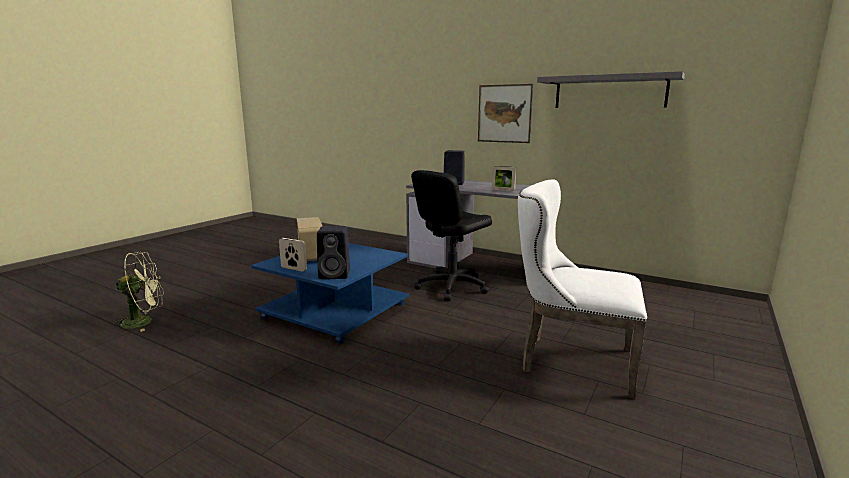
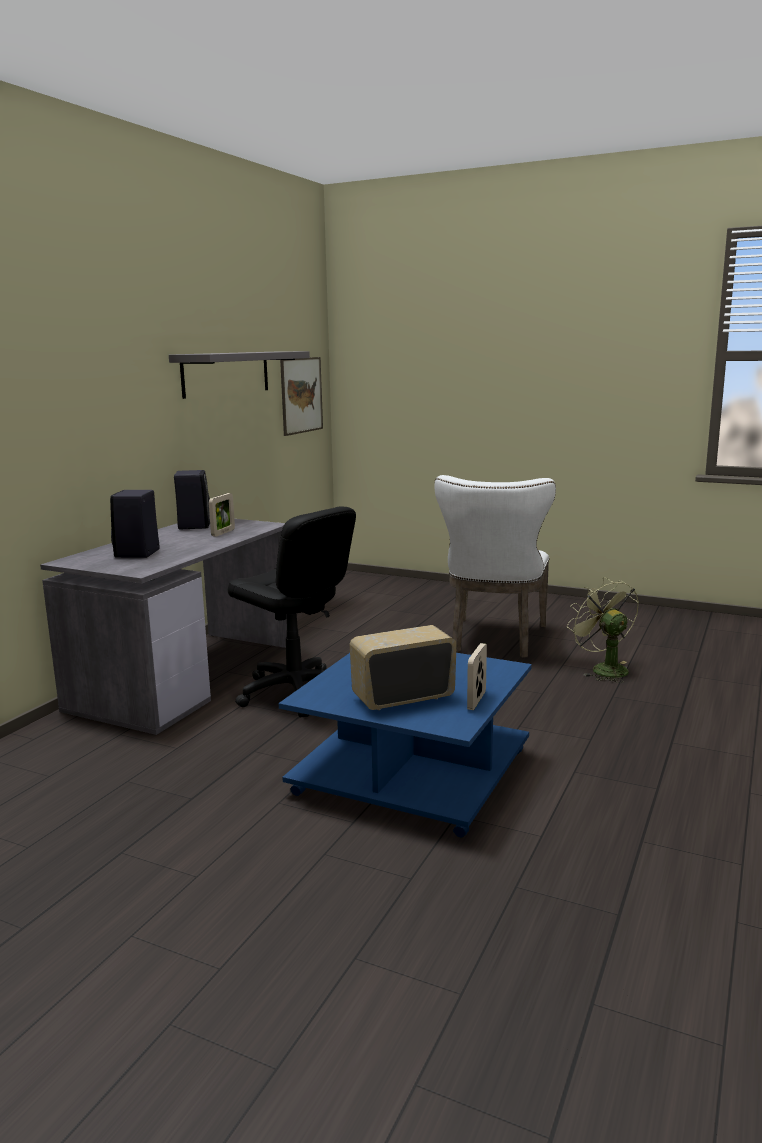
camera: 95 degrees left, 0 degrees up
(144, 321) = (537, 1009): green fan -> green fan (603, 669)
(336, 274) = (488, 669): black speaker -> black speaker (194, 525)
(504, 113) = (125, 414): picture -> picture (301, 395)

